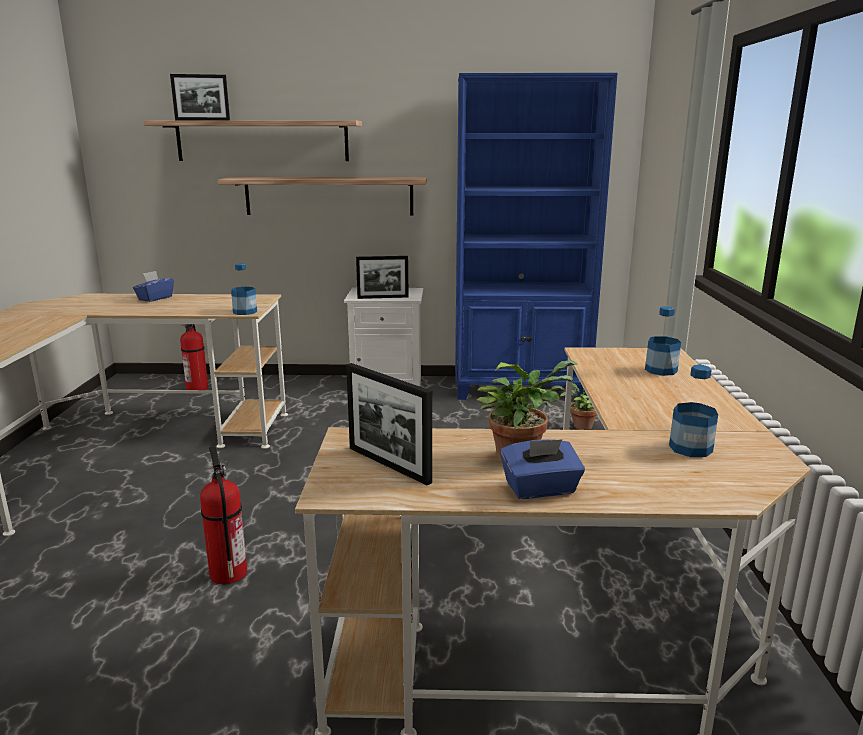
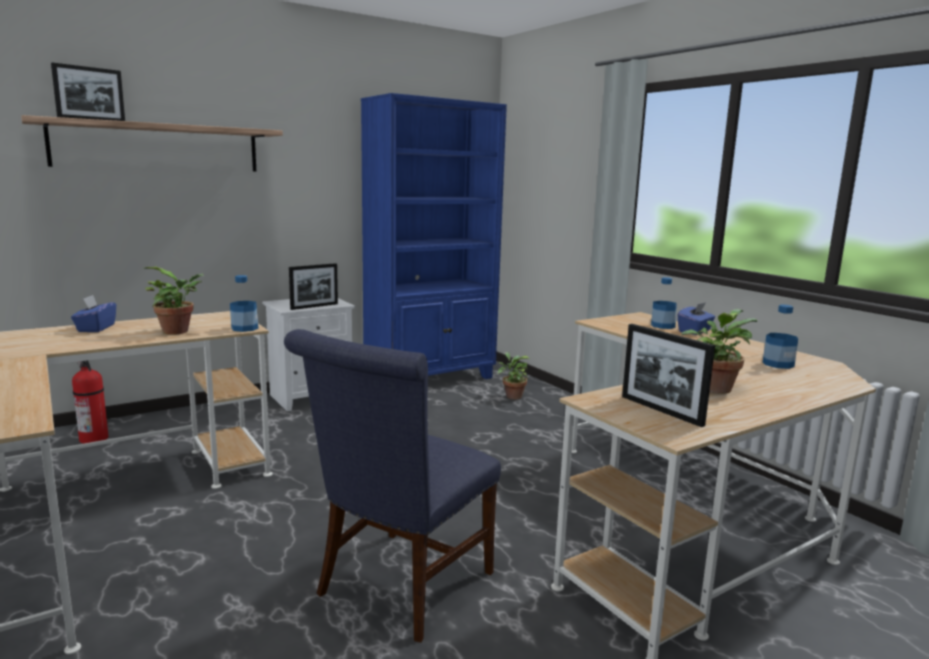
camera: 35 degrees left, 5 degrees down
(197, 308) = (179, 331): none -> potted plant
(227, 572) = (399, 588): fire extinguisher -> blue chair
(329, 196) = (235, 207): shelf -> none
(388, 465) = (661, 410): picture frame -> picture frame turned 45 degrees clockwise
(540, 489) = (769, 402): blue tissue box -> blue tissue box (695, 331)

